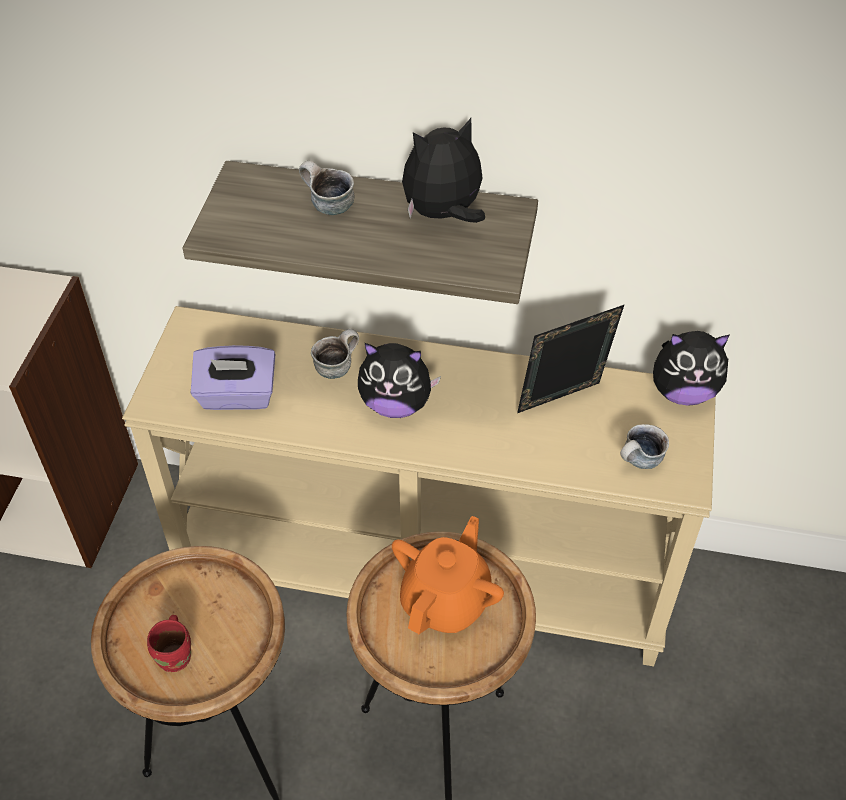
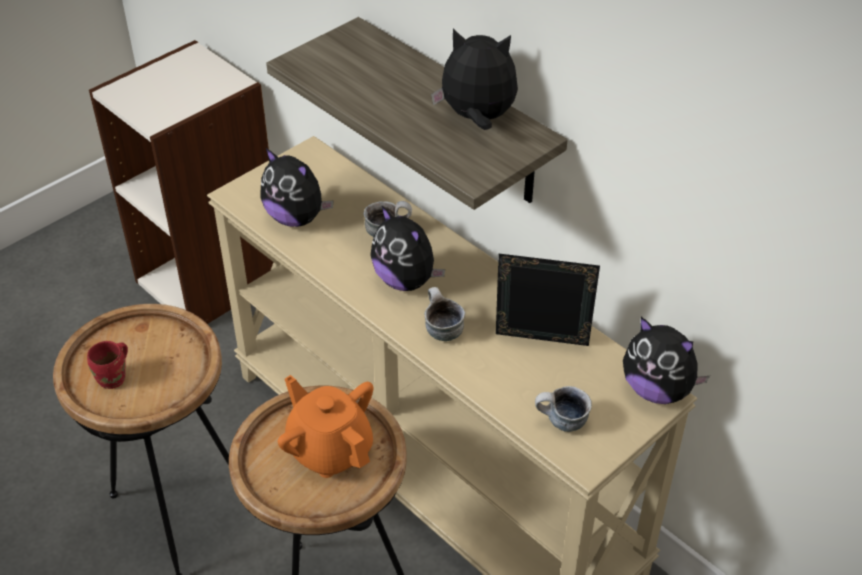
camera: 35 degrees right, 5 degrees down
(237, 396) = (296, 217): purple tissue box -> plush toy
(327, 206) = (395, 76): mug -> mug (440, 329)
(446, 601) = (330, 449): orange teapot -> orange teapot turned 105 degrees counterclockwise

